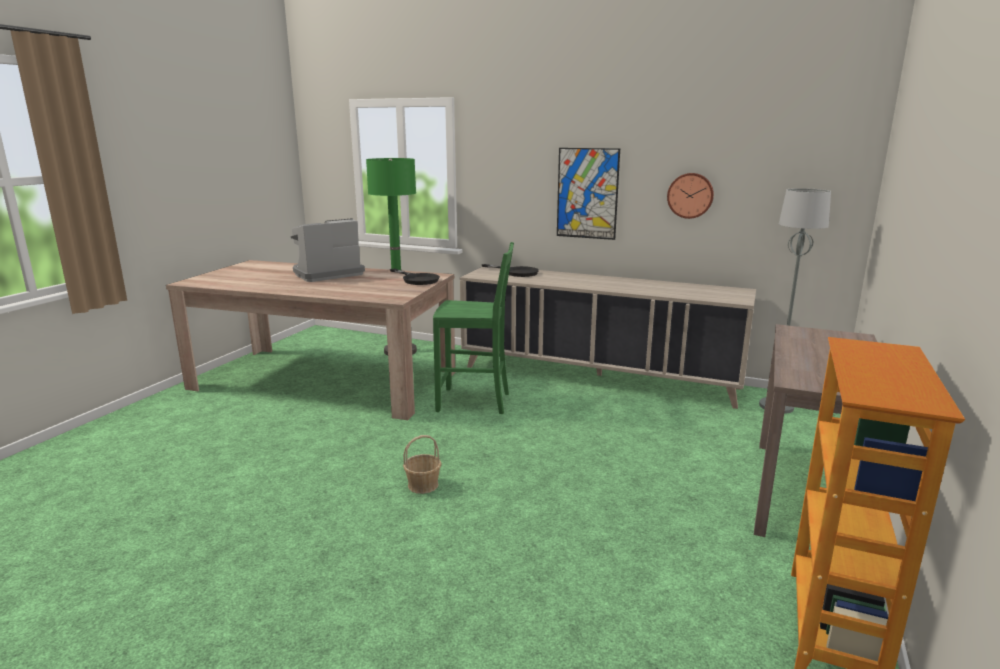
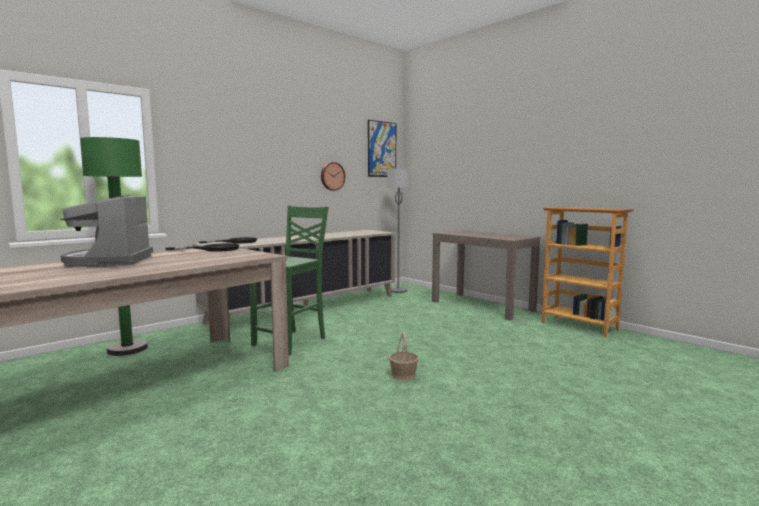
camera: 65 degrees left, 10 degrees down
(587, 193) = (272, 176): picture -> picture (382, 149)

